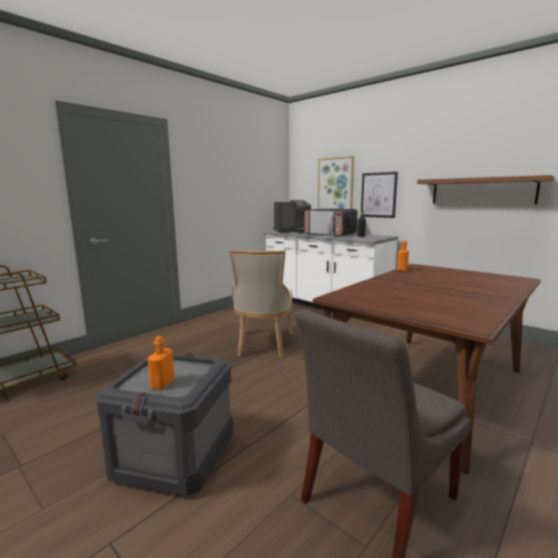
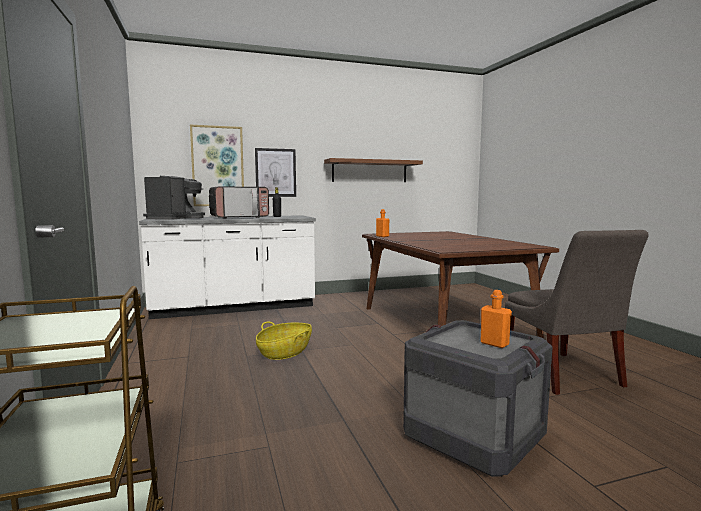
camera: 60 degrees left, 5 degrees down
(263, 345) = (285, 352): beige chair -> basket

